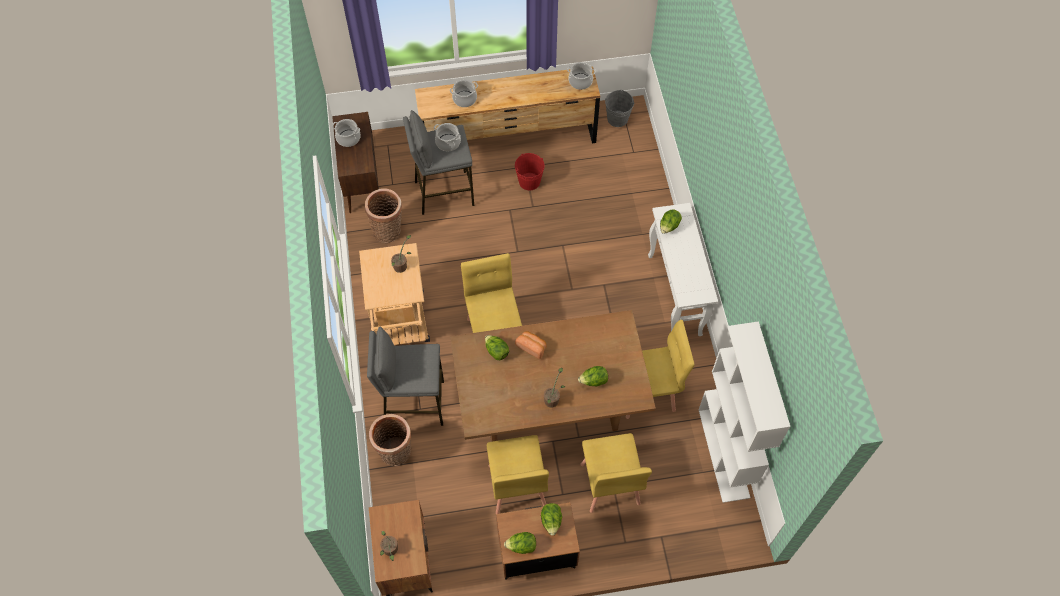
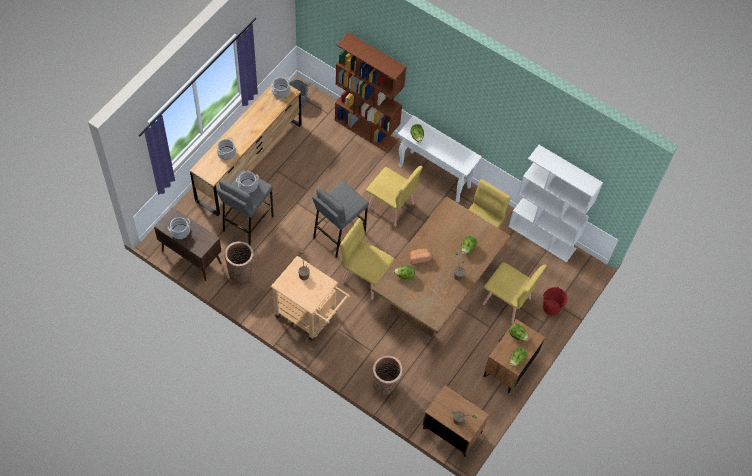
camera: 50 degrees left, 0 degrees up
(414, 403) = (365, 351): grey stool -> grey stool (338, 235)
(516, 486) = (464, 344): yellow chair -> yellow chair (390, 206)
(529, 181) = (289, 177): red bucket -> red bucket (551, 307)
(655, 196) = (367, 130): none -> brown bookcase

